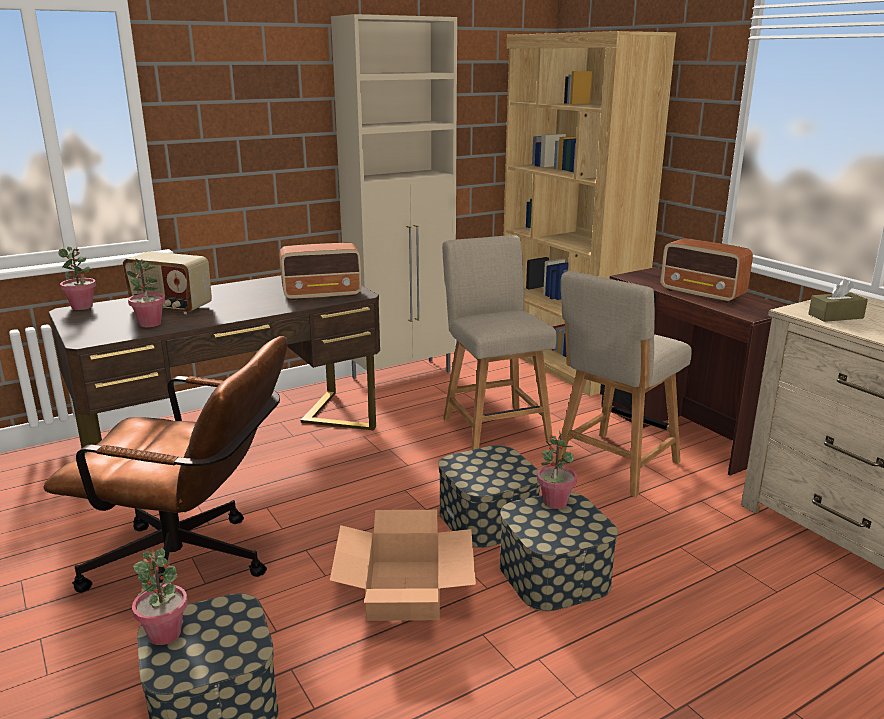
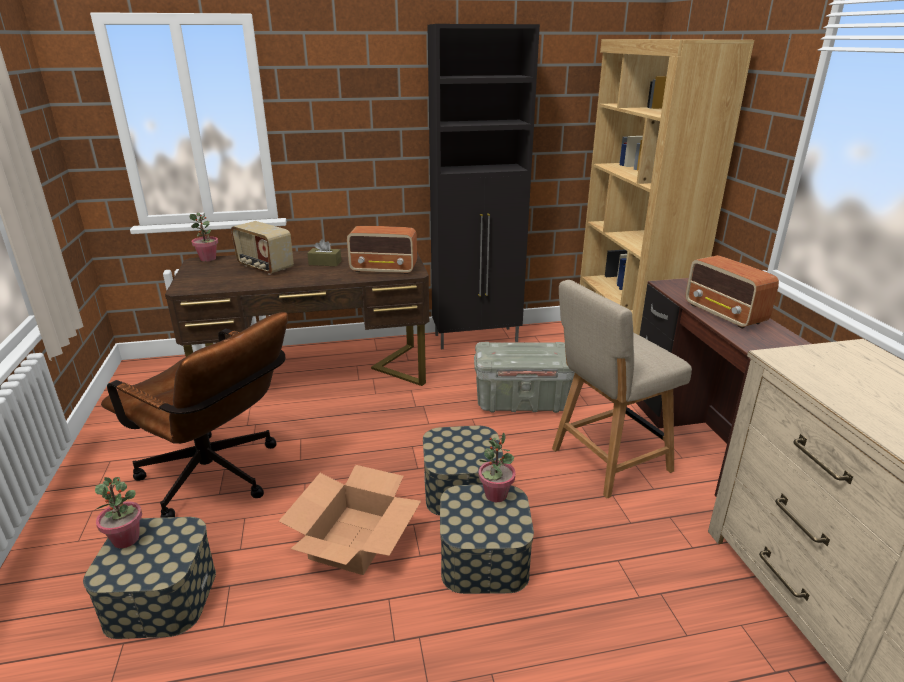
camera: 20 degrees right, 5 degrees up
(150, 324) = (237, 280): potted plant -> none
(403, 374) = (477, 338): beige cabinet -> black cabinet
(494, 427) = (522, 401): beige chair -> grey storage box
(835, 316) = (818, 370): brown tissue box -> brown tissue box (325, 263)

